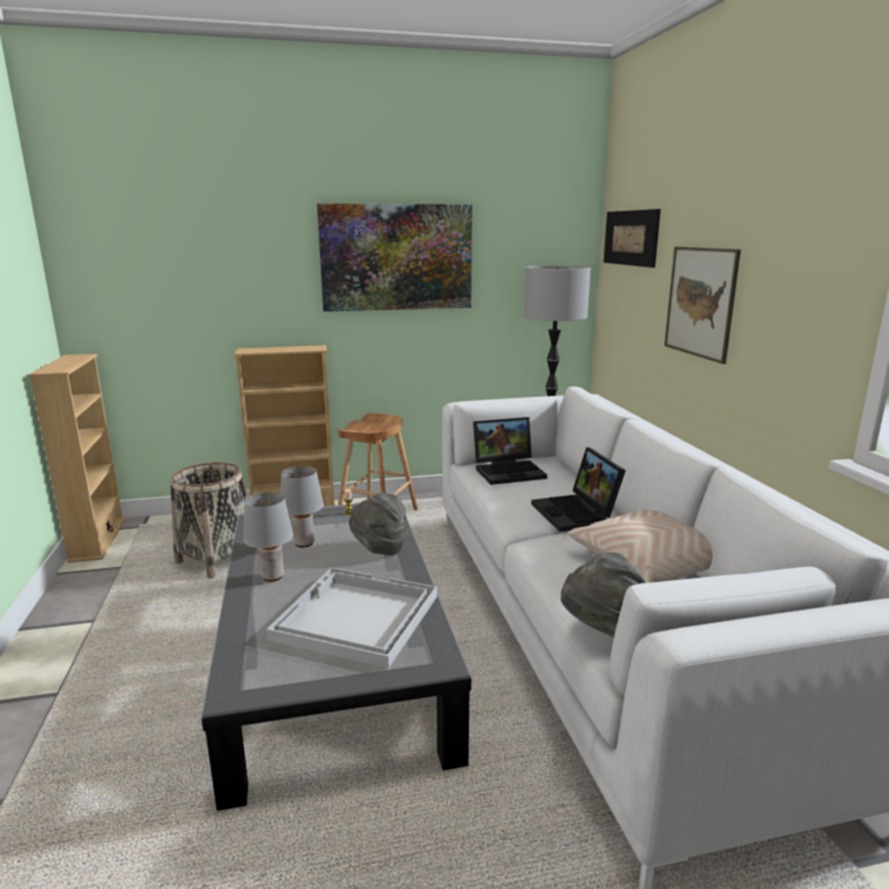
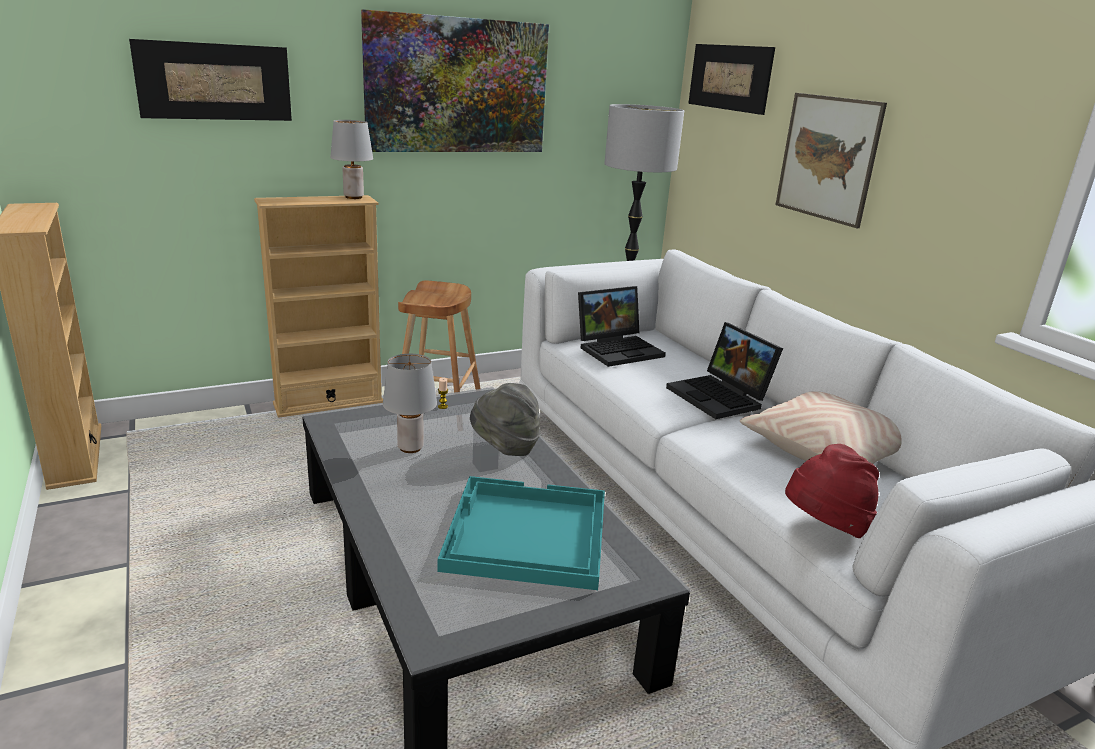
camera: 15 degrees left, 5 degrees up
(207, 263) = (214, 81): none -> picture
(217, 559) = (258, 471): basket -> none
(273, 577) = (397, 492): grey table lamp -> grey table lamp (354, 197)
(355, 617) = (525, 534): white tray -> turquoise tray
(601, 631) = (824, 528): grey hat -> red hat

